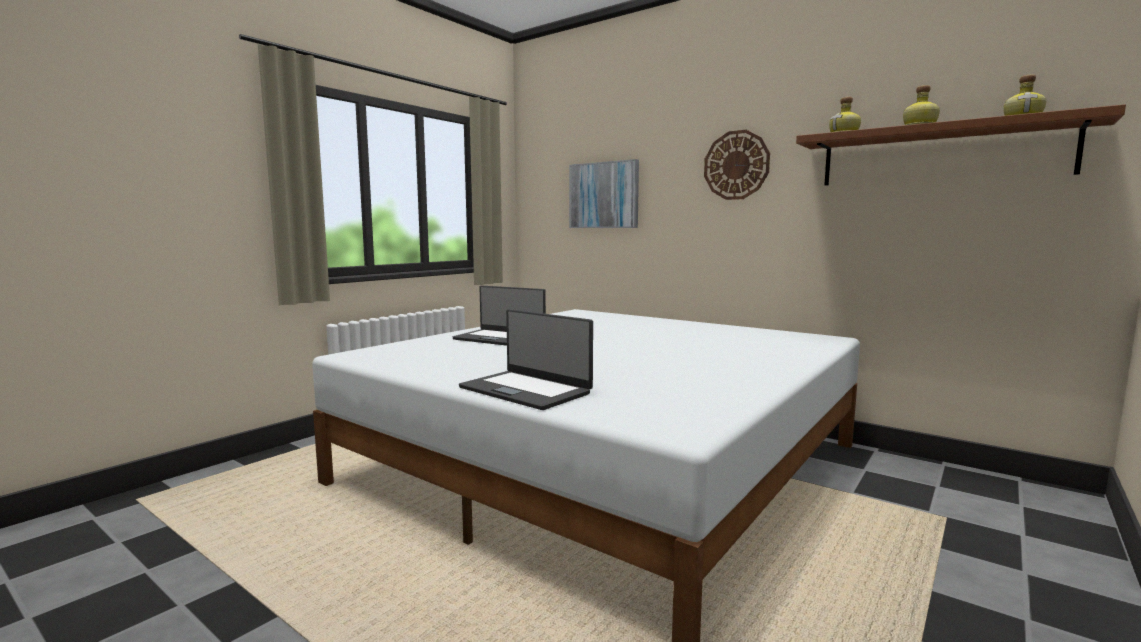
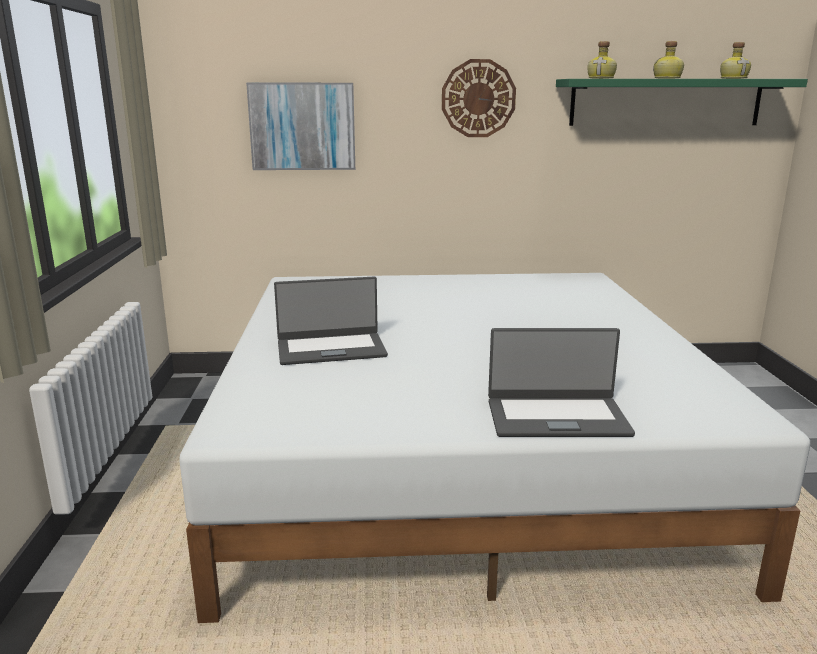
camera: 40 degrees left, 10 degrees up
(940, 155) = (665, 102): brown shelf -> green shelf

